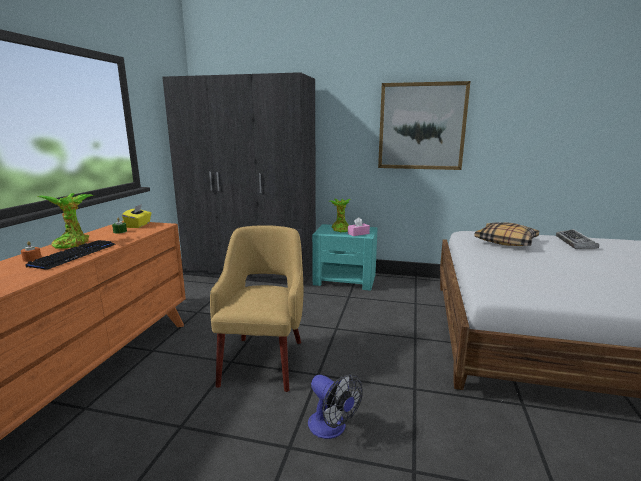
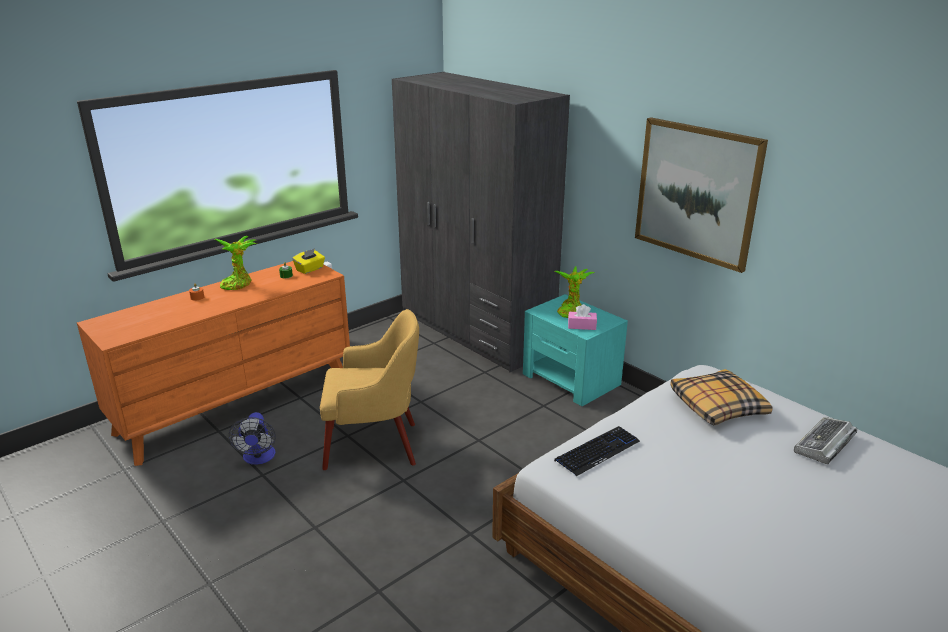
camera: 35 degrees right, 10 degrees up
(74, 255) = (224, 302): keyboard -> keyboard (597, 451)
(263, 360) = (374, 445): yellow armchair -> yellow armchair turned 45 degrees clockwise
(332, 428) = (360, 530): fan -> fan (258, 458)

